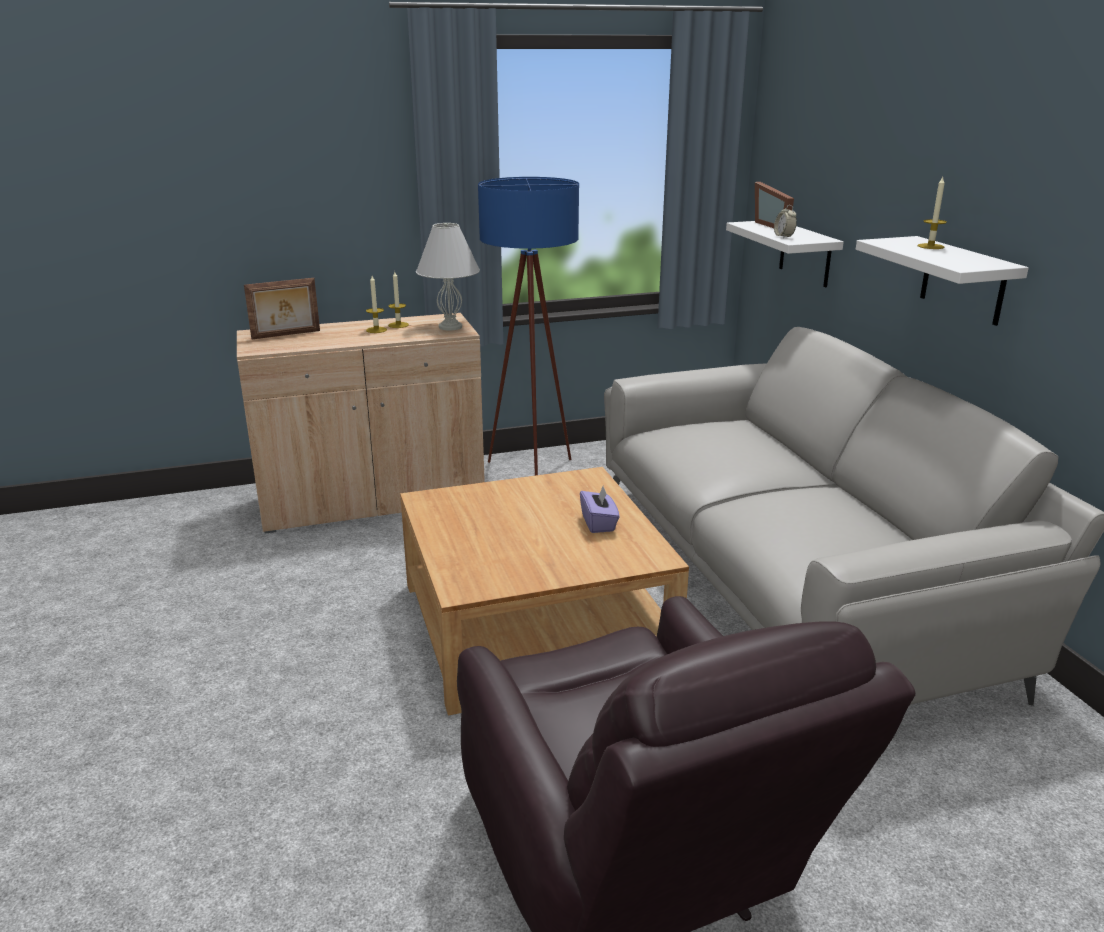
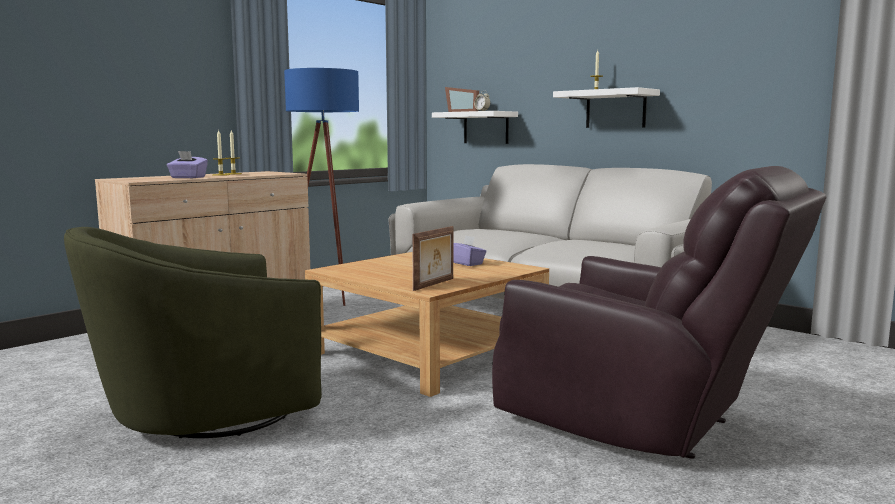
camera: 30 degrees left, 15 degrees down
(223, 663) = (206, 413): none -> green armchair
(286, 335) = (148, 178): picture frame -> picture frame (435, 284)
(322, 341) = (188, 177): none -> purple tissue box
(450, 327) = (277, 173): white table lamp -> none

